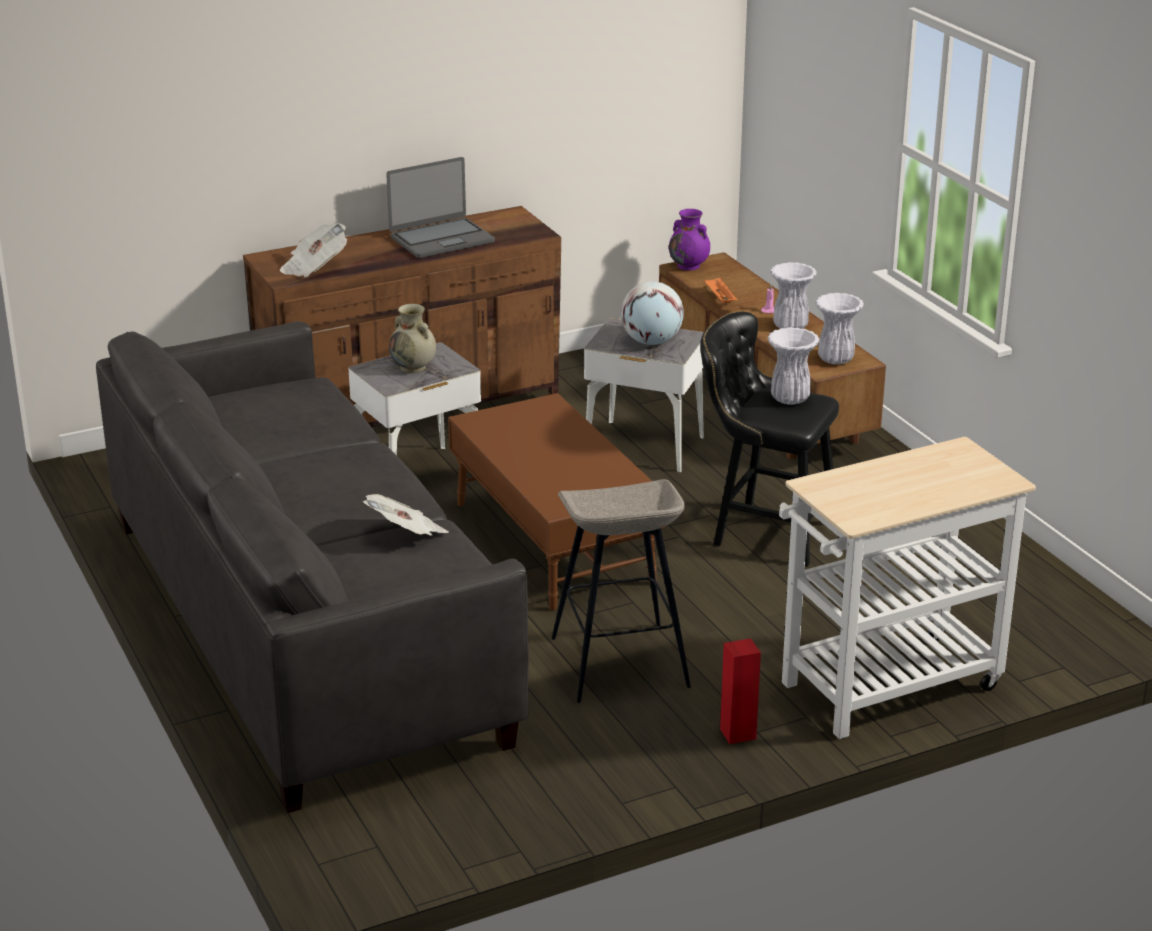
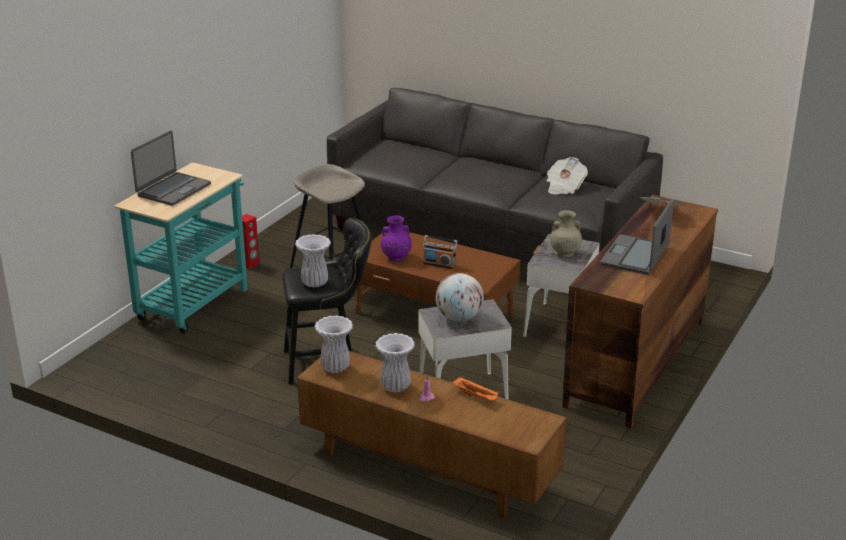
camera: 145 degrees right, 0 degrees up
(406, 535) = (419, 170): newspaper -> newspaper (564, 187)
(559, 443) = (439, 264): none -> radio
(689, 266) = (541, 424): purple vase -> purple vase (396, 257)
(888, 687) = (194, 304): white cart -> turquoise cart
(922, 485) = (173, 190): none -> laptop

